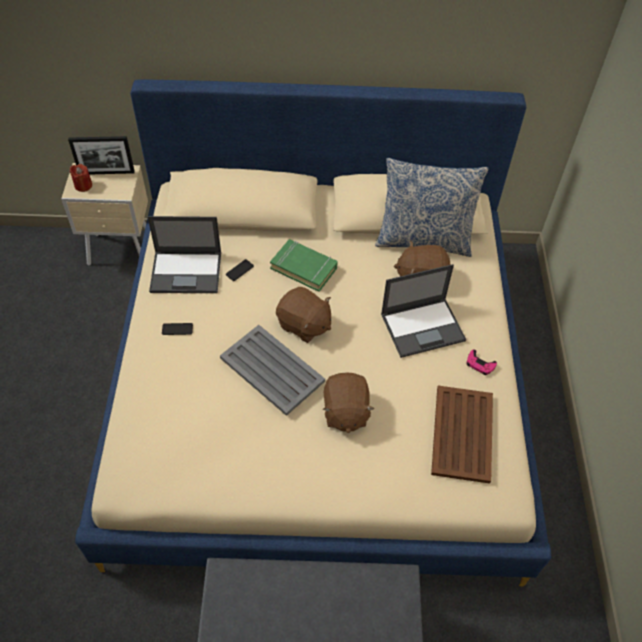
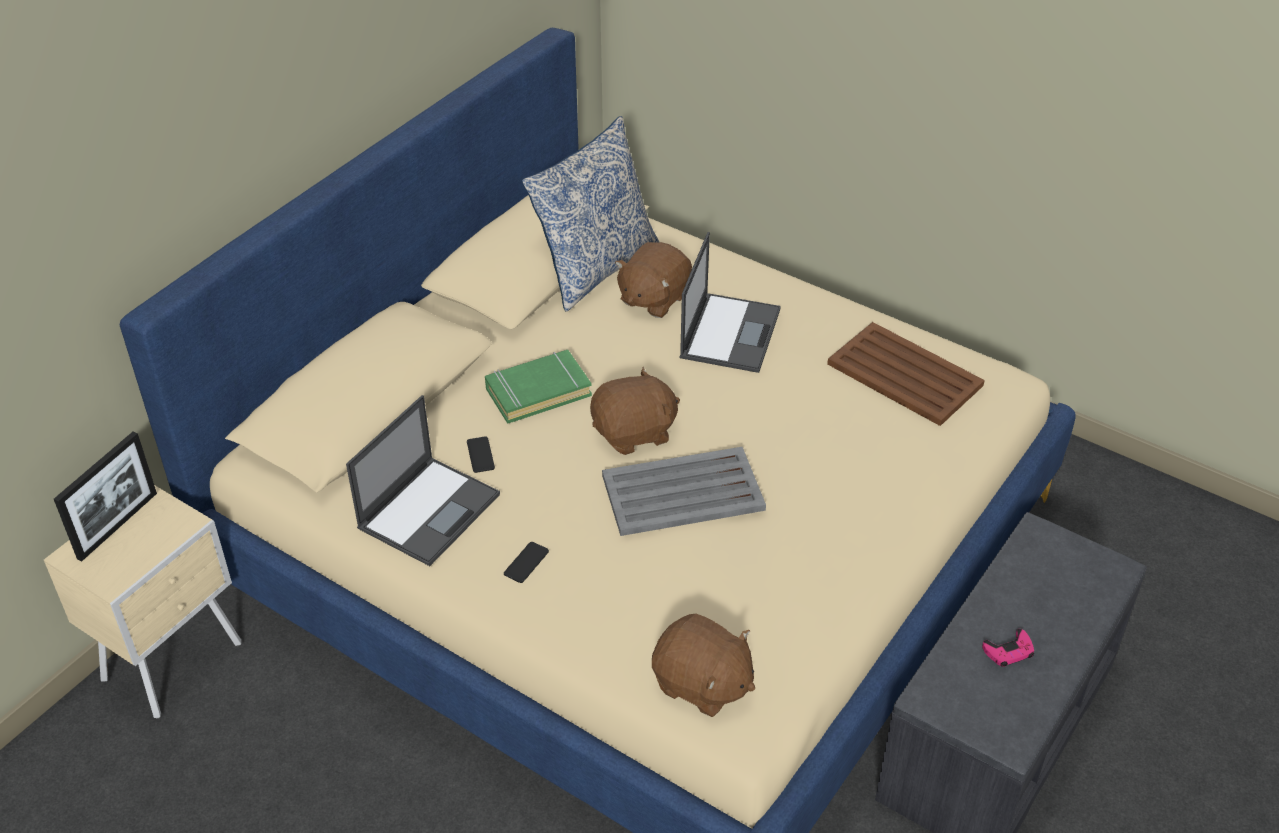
camera: 55 degrees left, 10 degrees down
(83, 185) = (114, 565): red candle -> none
(345, 412) = (798, 458): brown plush toy -> brown plush toy (702, 684)
(479, 364) = (821, 316): pink game controller -> pink game controller (1009, 651)

